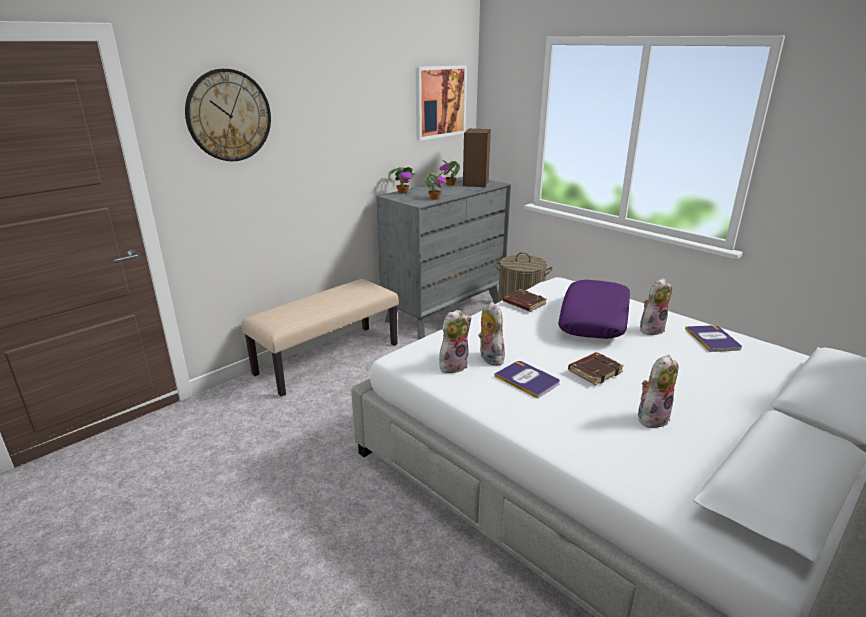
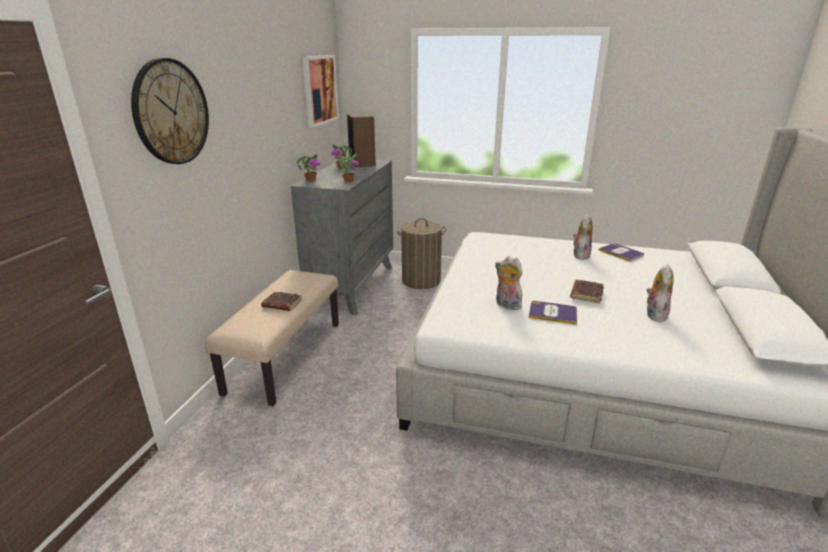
camera: 30 degrees left, 0 degrees up
(453, 365) = (488, 318): plush toy -> none
(523, 303) = (477, 257): brown book -> brown book (281, 304)
(594, 319) = (539, 257): purple pillow -> none

